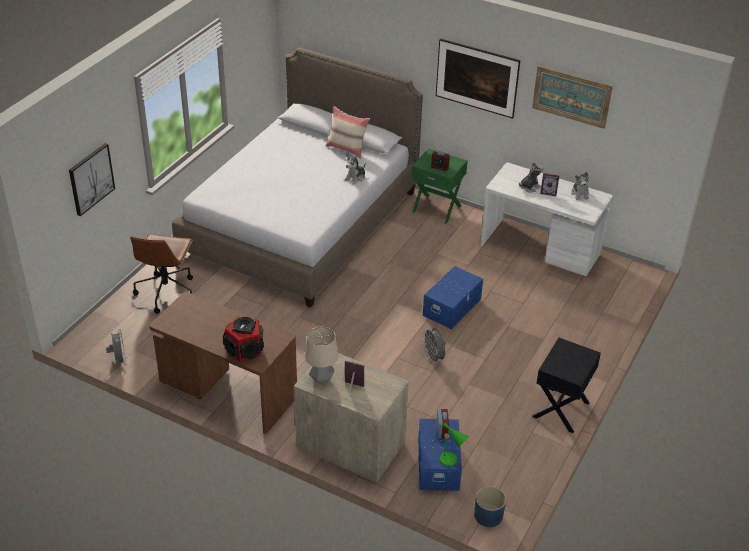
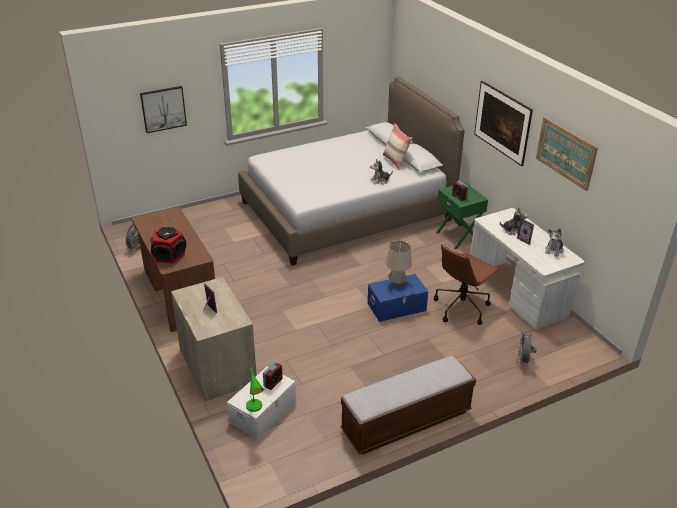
camera: 35 degrees right, 5 degrees down
(166, 291) = (211, 220): brown office chair -> brown office chair (462, 307)
(322, 379) = (194, 295): table lamp -> table lamp (397, 284)
(434, 358) = (343, 336): grey fan -> grey fan (523, 361)
(439, 464) = (264, 412): blue storage box -> white storage box
(488, 515) = (258, 470): blue planter -> none
(561, 410) = (406, 421): black nightstand -> bench

